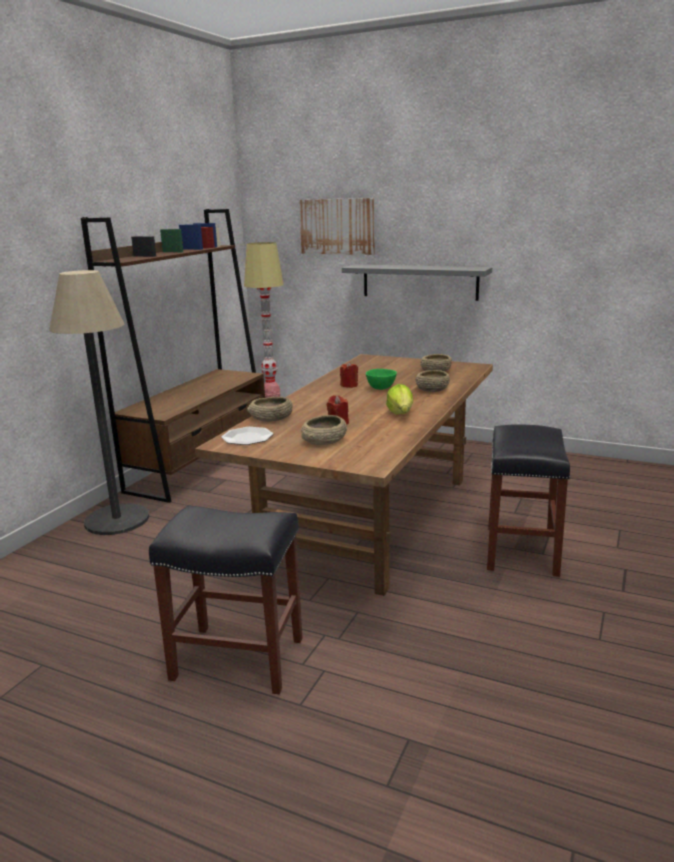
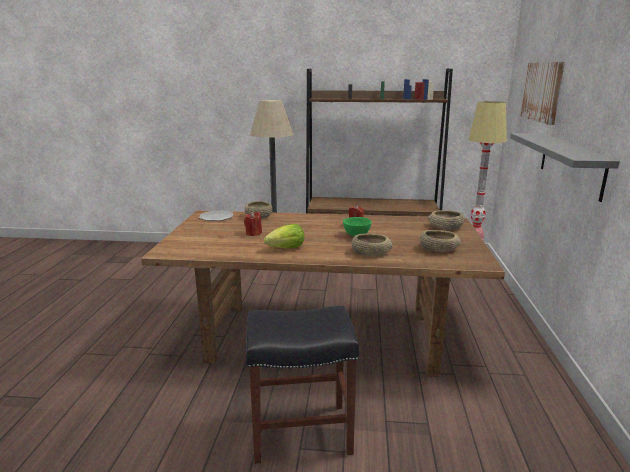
camera: 70 degrees right, 0 degrees up
(236, 659) = (130, 324): black stool -> none
(325, 440) = (214, 234): beige bowl -> beige bowl (445, 227)

